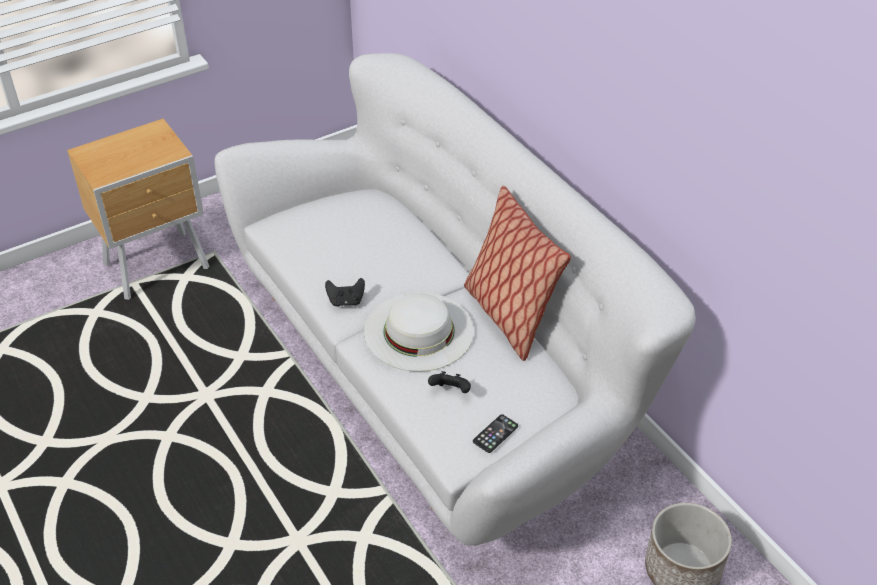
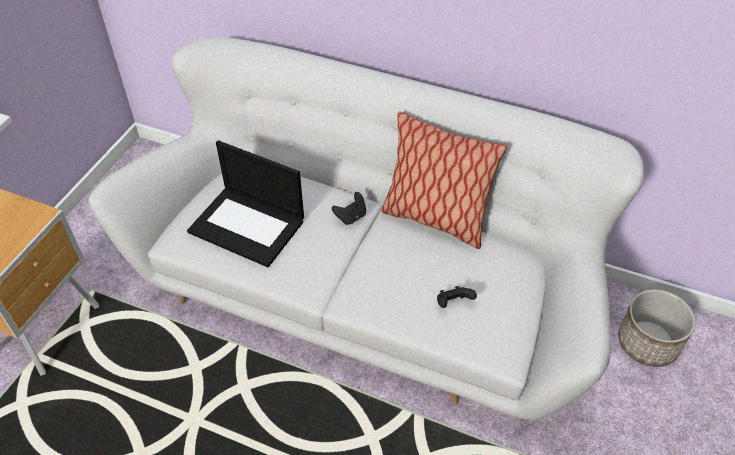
camera: 35 degrees left, 5 degrees up
(338, 242) = (248, 226): none -> laptop
(346, 301) = (301, 273): black game controller -> black game controller (351, 217)
(418, 331) = (383, 267): white hat -> none
(495, 434) = (516, 319): phone -> none

